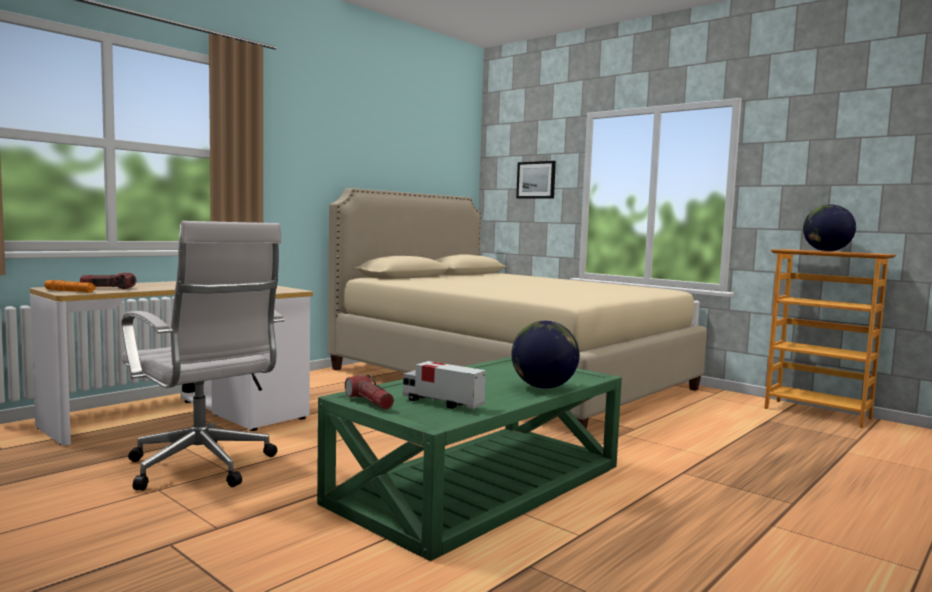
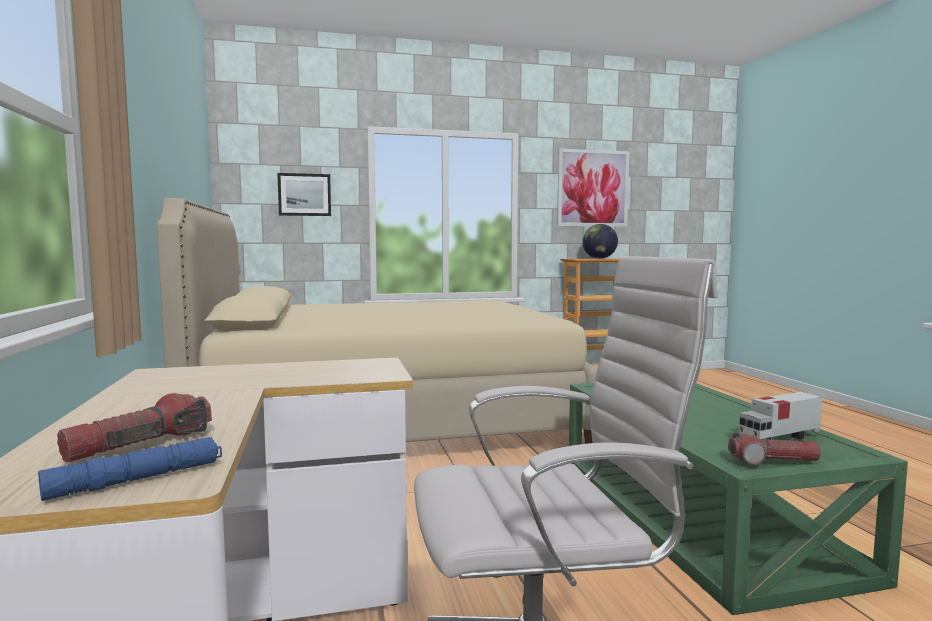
camera: 55 degrees left, 0 degrees up
(70, 291) = (137, 479): orange flashlight -> blue flashlight
(543, 387) = (718, 400): globe -> none
(844, 157) = (593, 188): none -> picture

